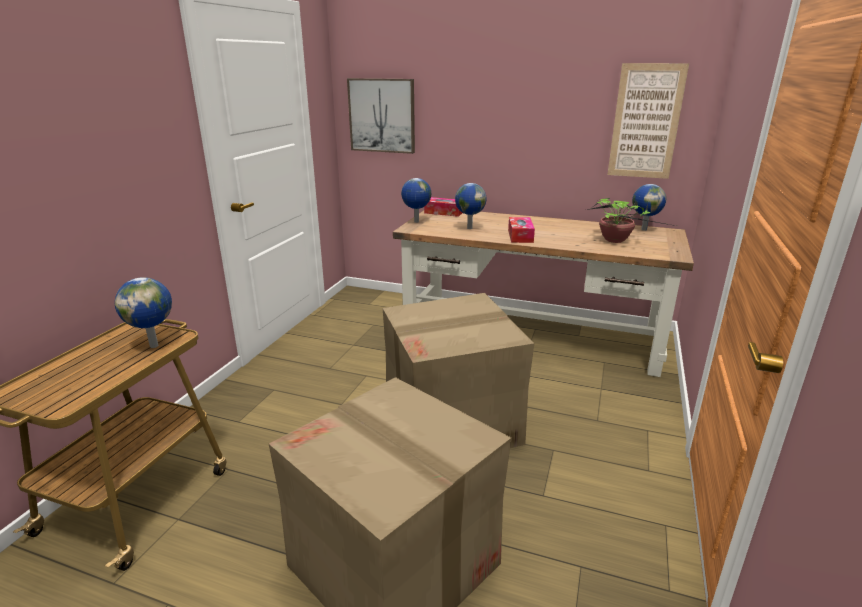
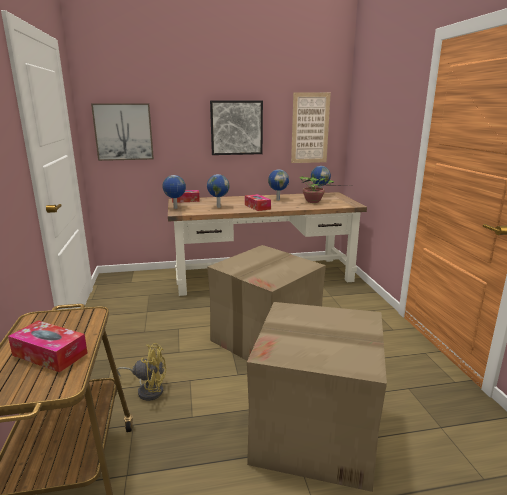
camera: 30 degrees left, 5 degrees down
(92, 369) = (50, 354): none -> tissue box
(155, 345) = (80, 324): globe -> globe (278, 200)
(274, 436) = (148, 389): none -> yellow fan
(527, 116) = (236, 128): none -> picture

